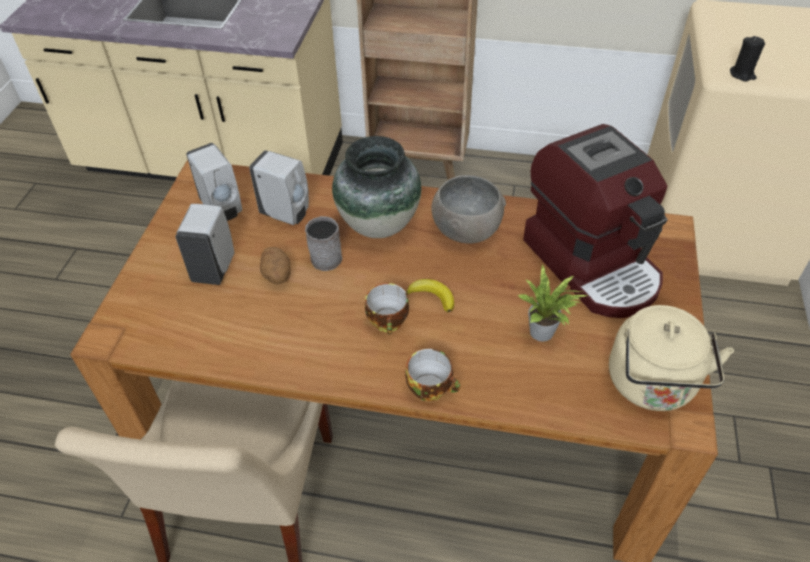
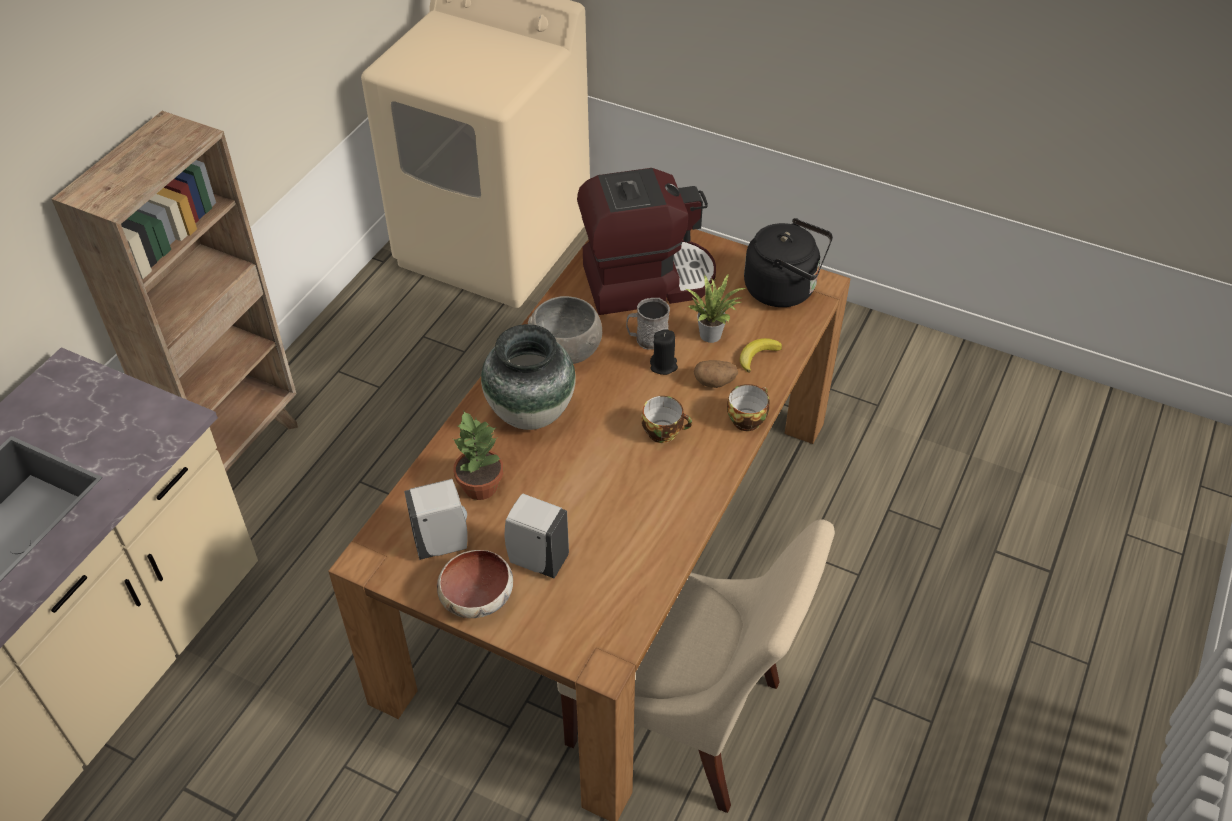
camera: 75 degrees left, 0 degrees up
(171, 242) = (477, 596): none -> bowl
(277, 276) = (570, 506): potato -> potato (715, 382)
(287, 214) = (479, 485): white soap dispenser -> potted plant
(325, 255) = (557, 463): grey mug -> grey mug (647, 339)
(432, 296) = (644, 394): banana -> banana (757, 356)
(652, 386) = (784, 289): beige kettle -> black kettle
(742, 74) = (504, 92): black candle -> black candle (663, 365)

